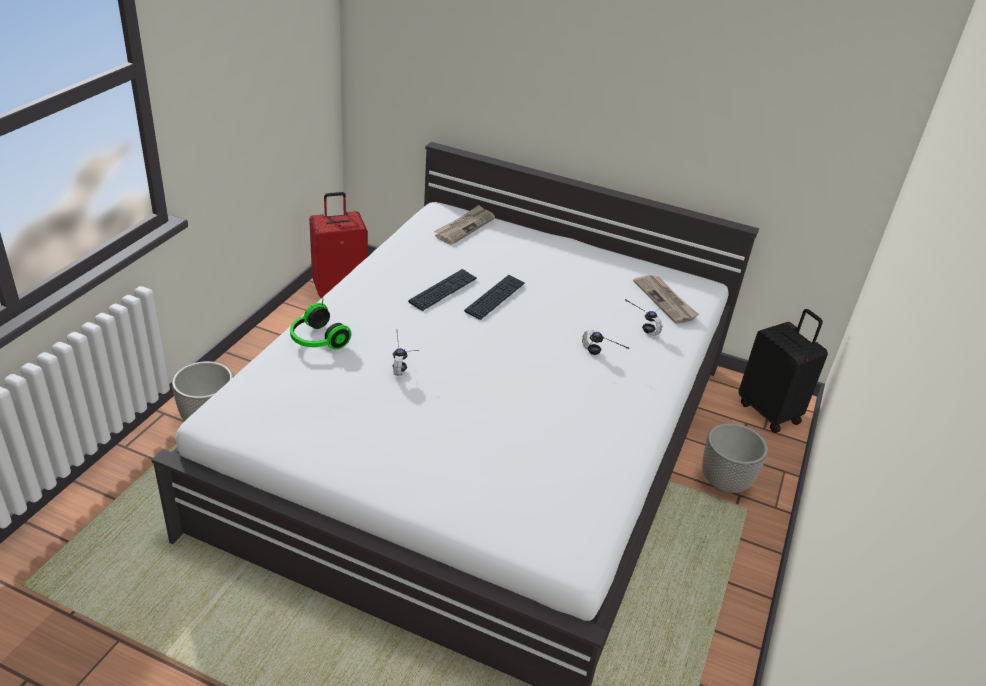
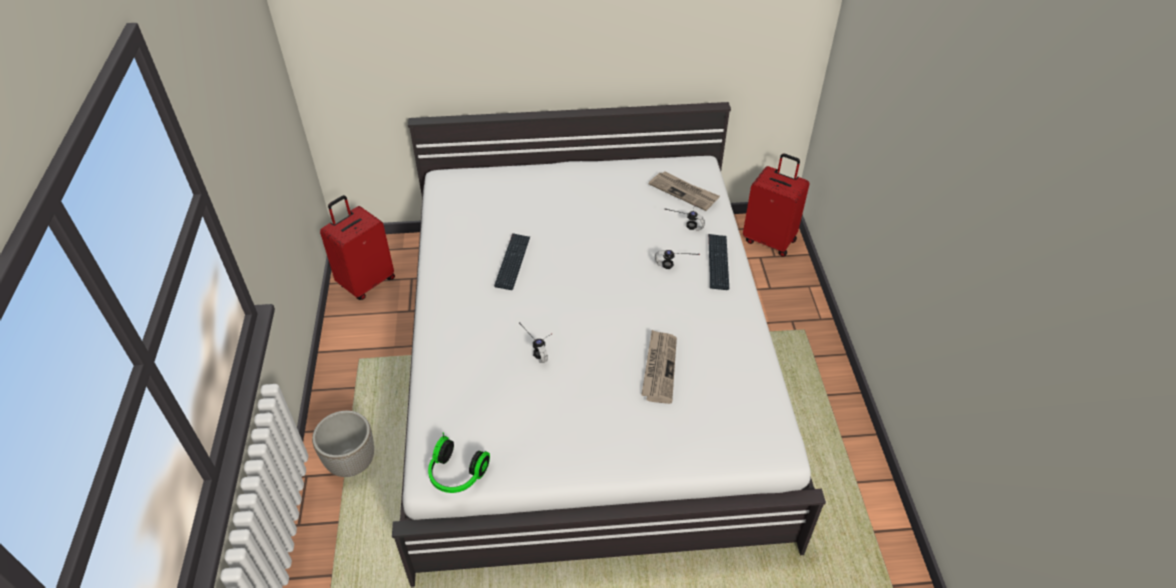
camera: 25 degrees left, 10 degrees up
(316, 340) = (450, 360): headphones -> headphones (456, 475)
(464, 227) = (478, 188): newspaper -> newspaper (659, 368)
(495, 298) = (558, 250): keyboard -> keyboard (718, 262)
(724, 482) = (776, 316): planter -> none
(769, 412) = (770, 240): black suitcase -> red suitcase

